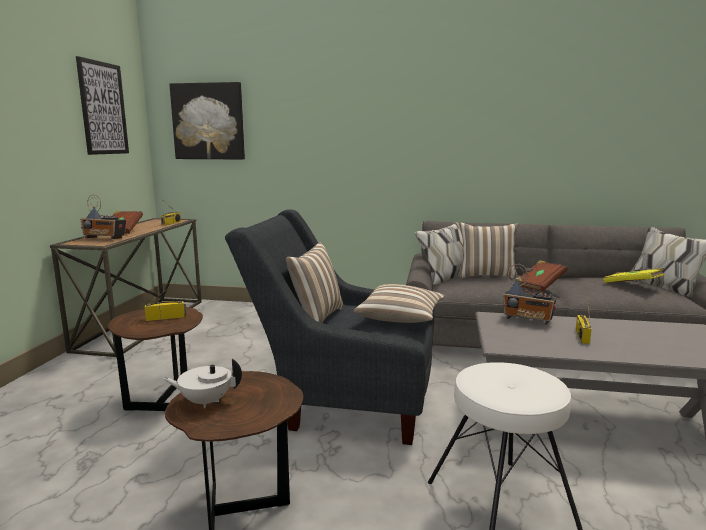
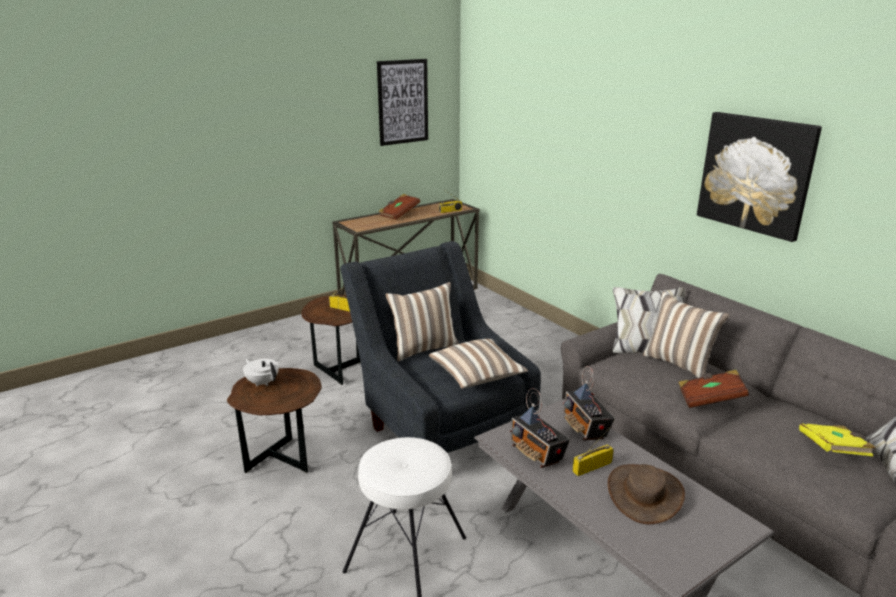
camera: 45 degrees right, 10 degrees up
(105, 238) = (373, 222): radio -> radio (537, 454)
(208, 121) = (499, 114): picture -> picture (756, 174)
(634, 336) = (645, 494): none -> brown hat

